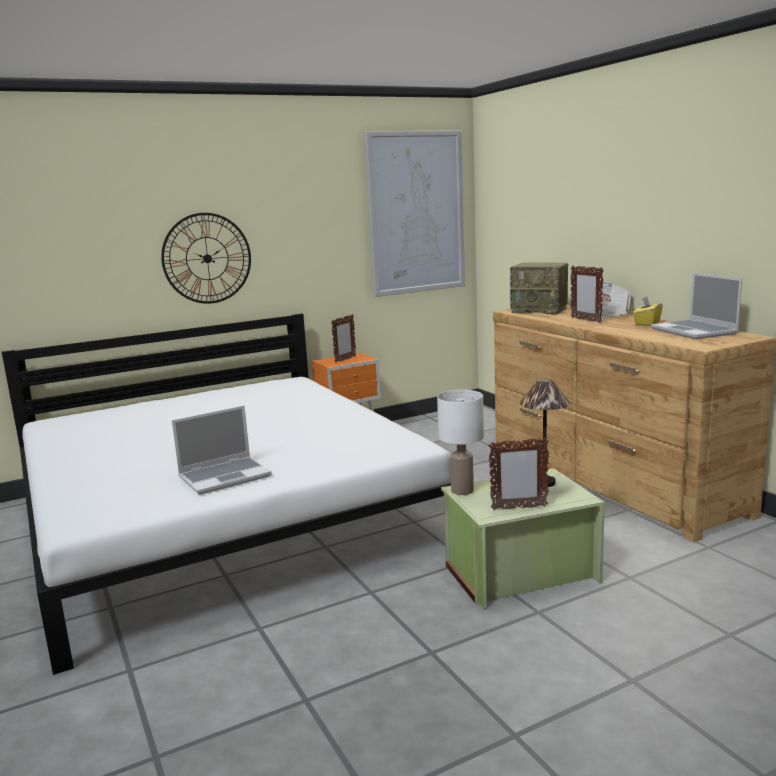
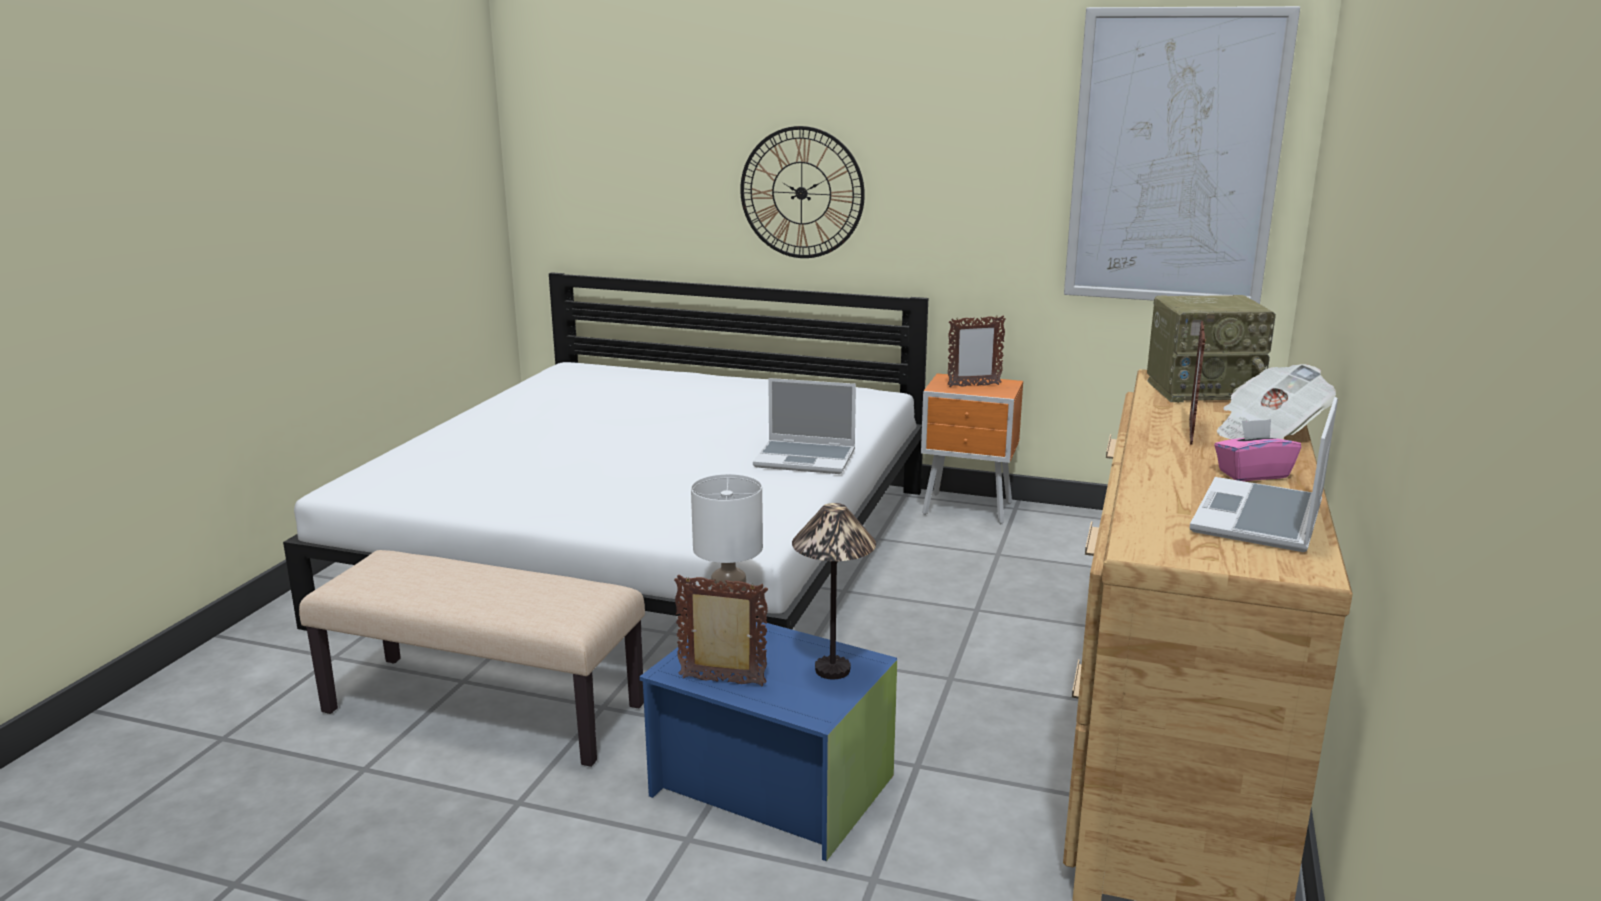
camera: 45 degrees right, 5 degrees up
(225, 476) = (528, 492): laptop -> laptop (806, 459)
(307, 630) = (486, 708): none -> beige bench
(518, 508) = (723, 682): picture frame -> picture frame turned 150 degrees clockwise
(519, 572) = (773, 783): green storage box -> blue storage box
(540, 310) = (1204, 390): radio -> radio turned 75 degrees counterclockwise
(647, 323) = (1252, 474): yellow tissue box -> pink tissue box

